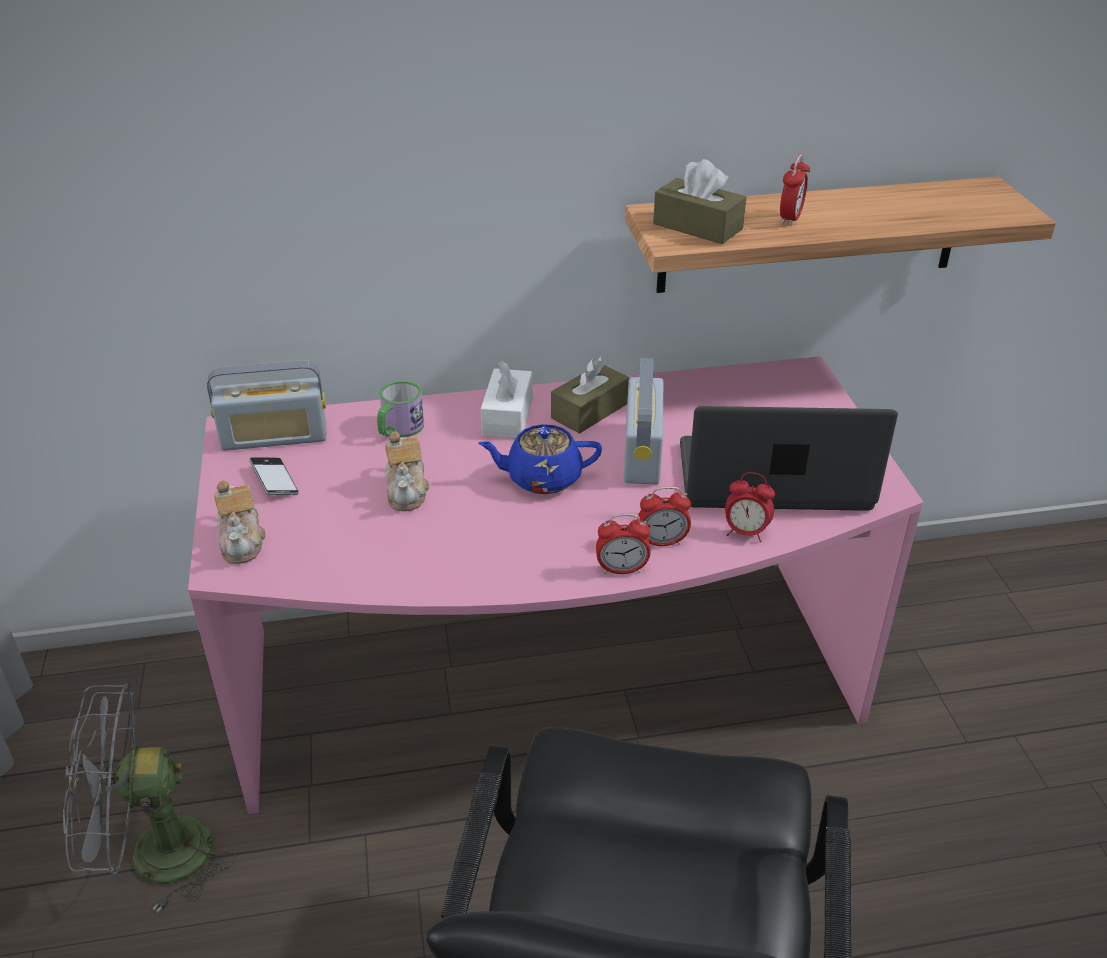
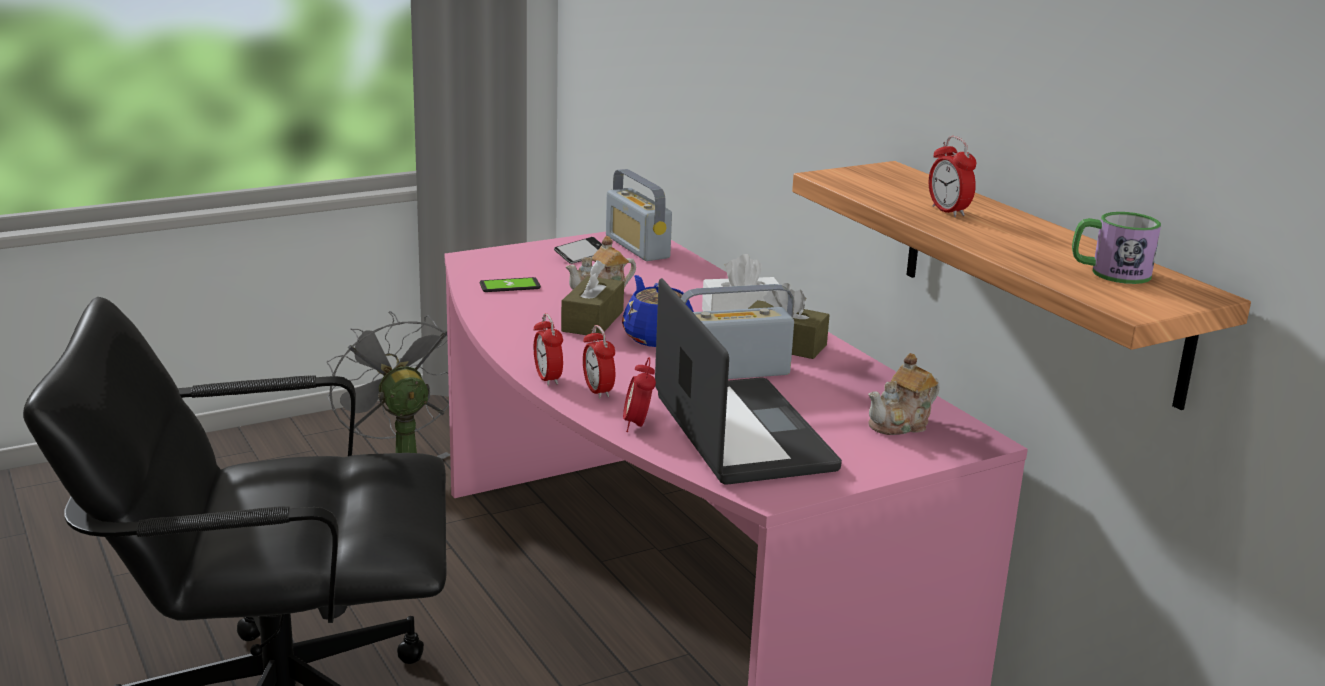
camera: 70 degrees right, 15 degrees down
(242, 541) = (504, 258): teapot -> teapot (901, 424)
(343, 552) = (510, 286): none -> phone
(399, 429) = (684, 281): mug -> mug (1109, 273)
(697, 226) = (877, 182): brown tissue box -> brown tissue box (592, 321)
(790, 218) = (948, 211): alarm clock -> alarm clock turned 60 degrees clockwise

